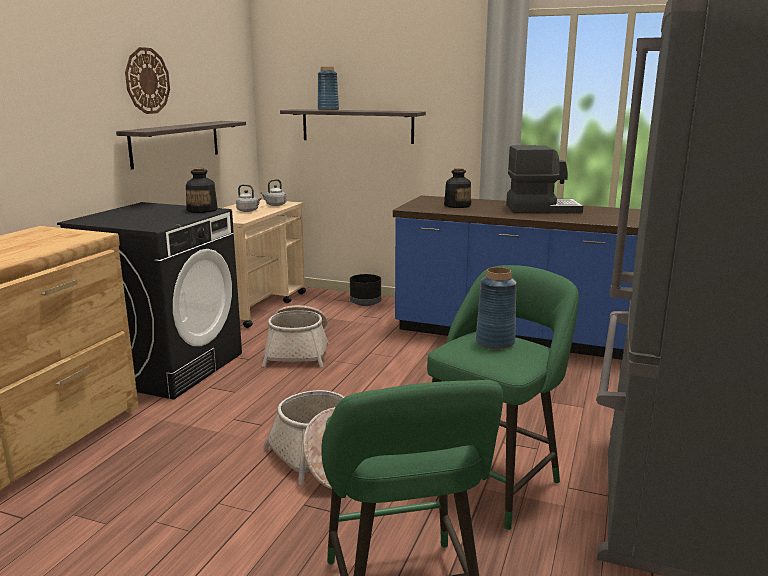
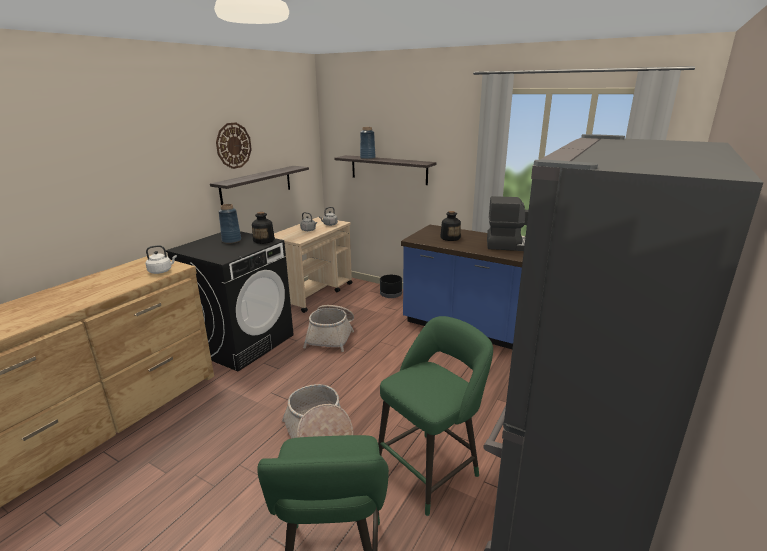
camera: 10 degrees right, 5 degrees up
(70, 239) = (161, 271): none -> white kettle
(495, 342) = (430, 377): blue vase -> blue vase (231, 240)

